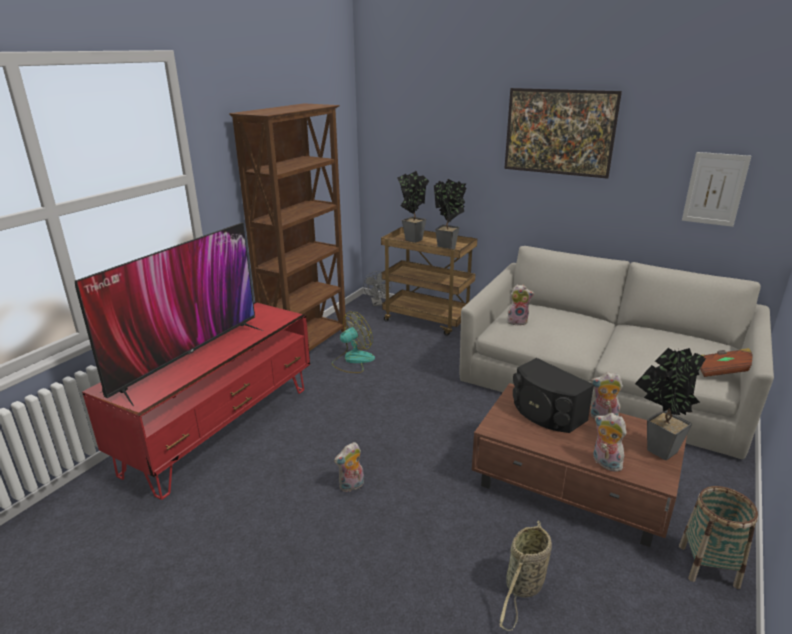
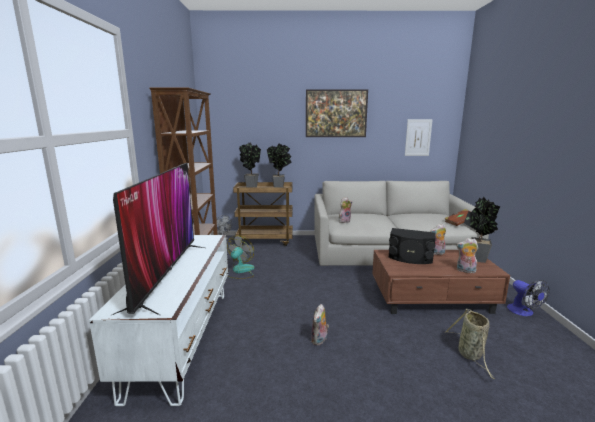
camera: 30 degrees left, 10 degrees down
(222, 428) = (183, 337): red tv stand -> white tv stand
(708, 565) = (523, 312): basket -> fan

